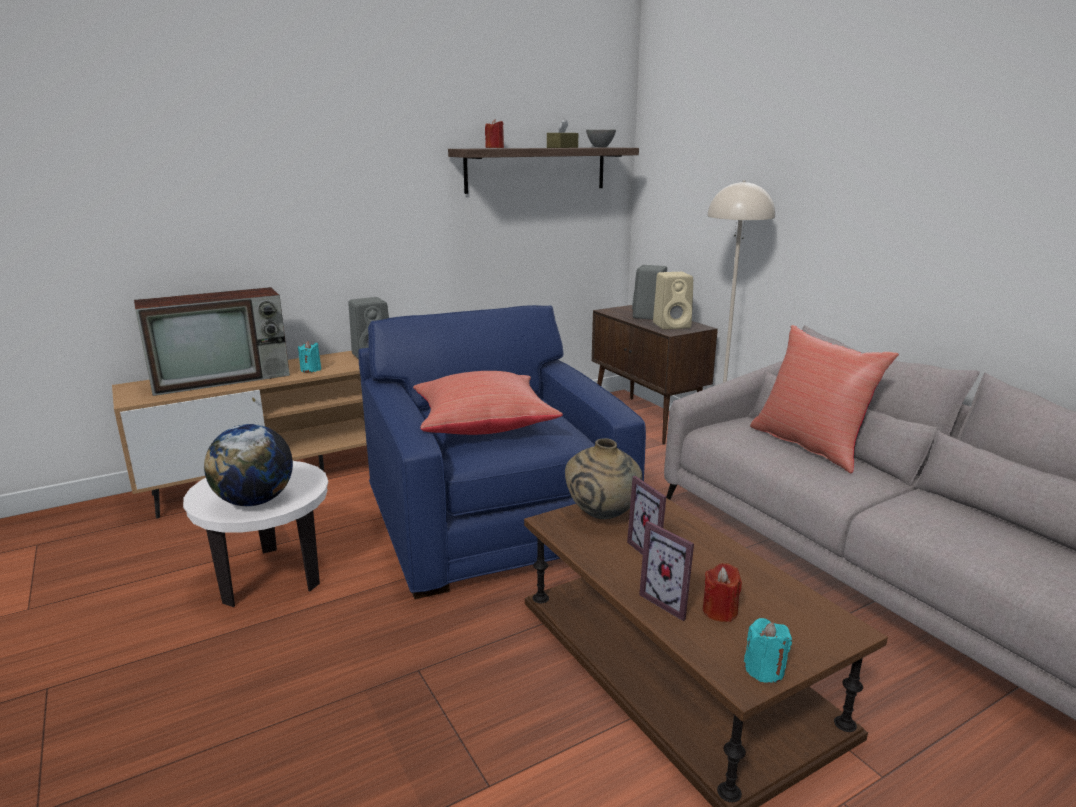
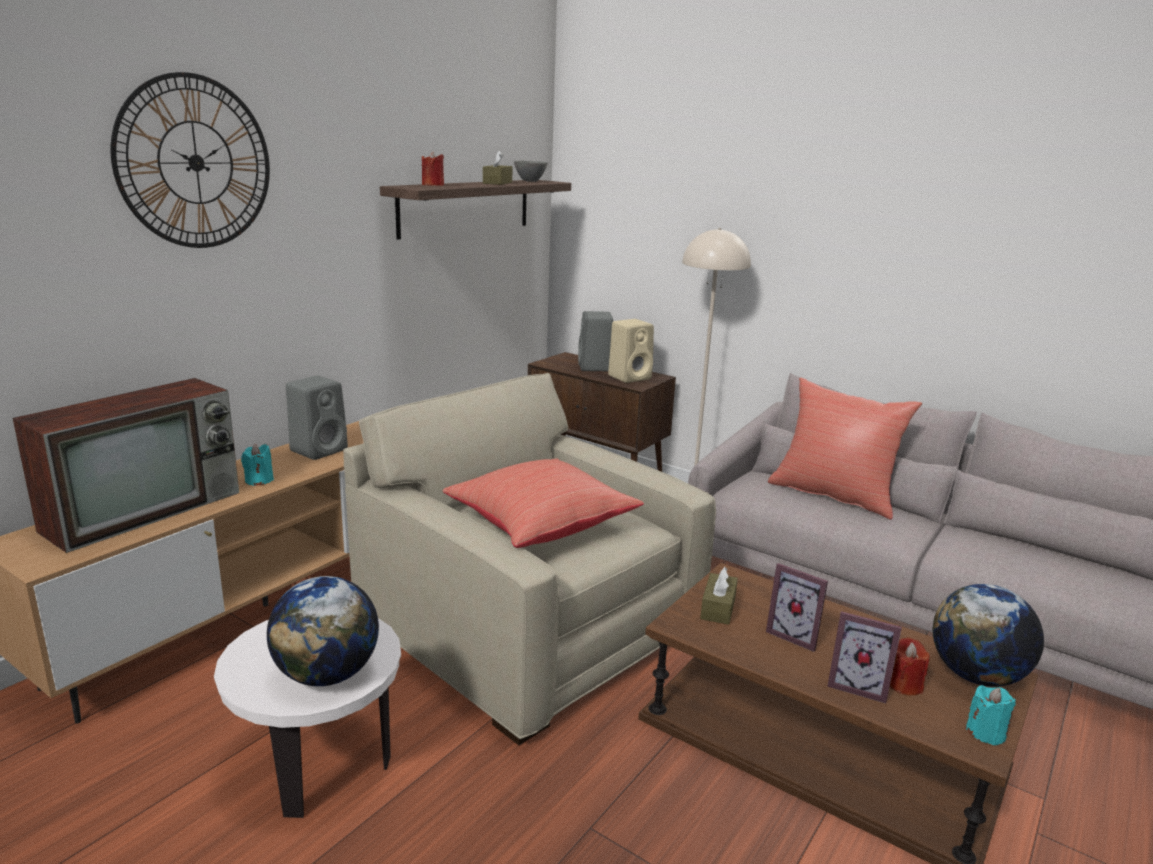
camera: 25 degrees left, 0 degrees up
(283, 126) = (196, 163): none -> wall clock
(493, 517) = (526, 625): blue armchair -> beige armchair
(602, 516) = (718, 608): beige vase -> brown tissue box
(809, 622) = (976, 676): none -> globe

